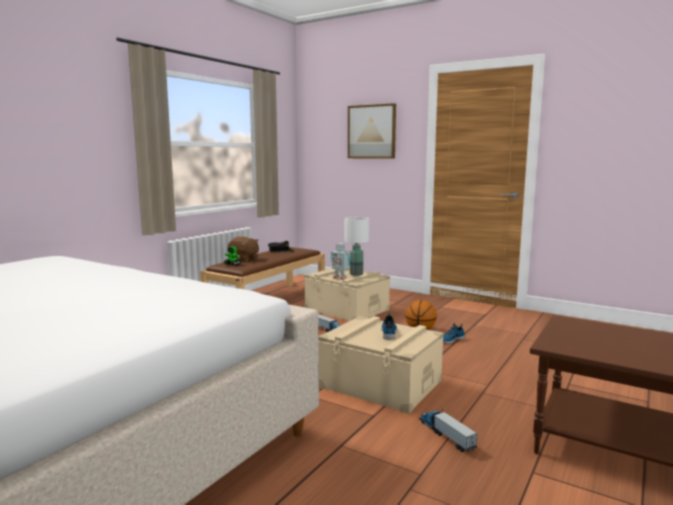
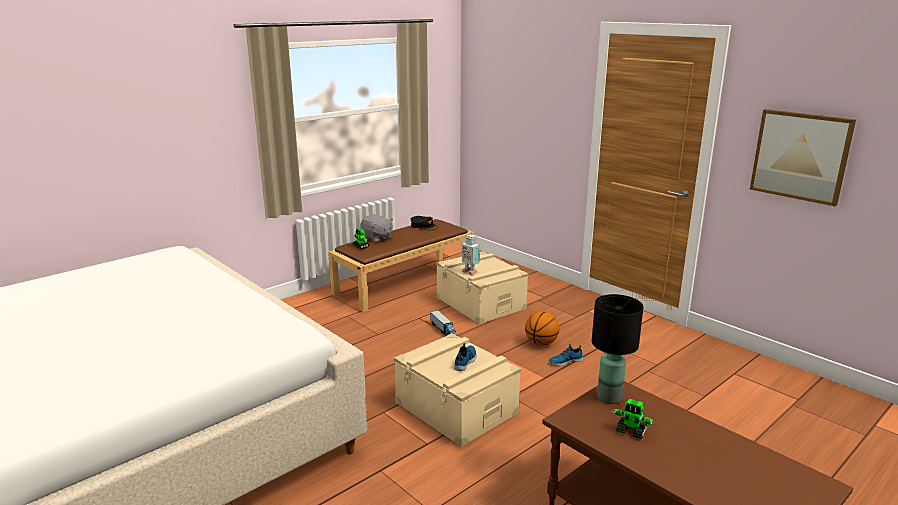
camera: 15 degrees right, 10 degrees up
(244, 259) = (377, 238): brown plush toy -> grey plush toy
(356, 274) = (492, 266): white table lamp -> none
(372, 132) = (536, 93): picture -> picture (800, 156)
(445, 435) = (479, 477): toy truck -> none
(568, 327) = (608, 397): none -> black table lamp
(618, 346) = (631, 431): none -> toy robot

